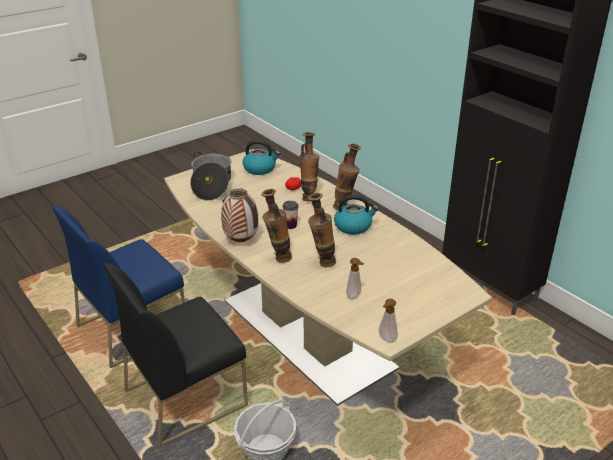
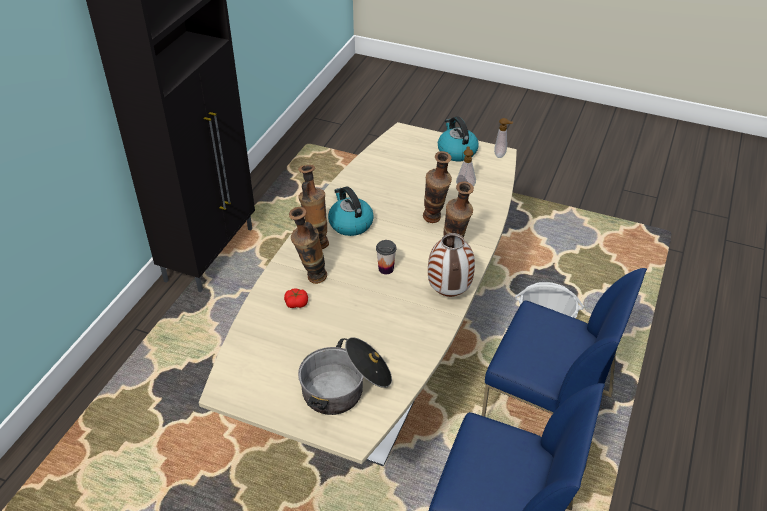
camera: 120 degrees left, 10 degrees up
(186, 397) = (545, 412): black chair -> blue chair
(260, 169) = (263, 359): kettle -> kettle (456, 151)

